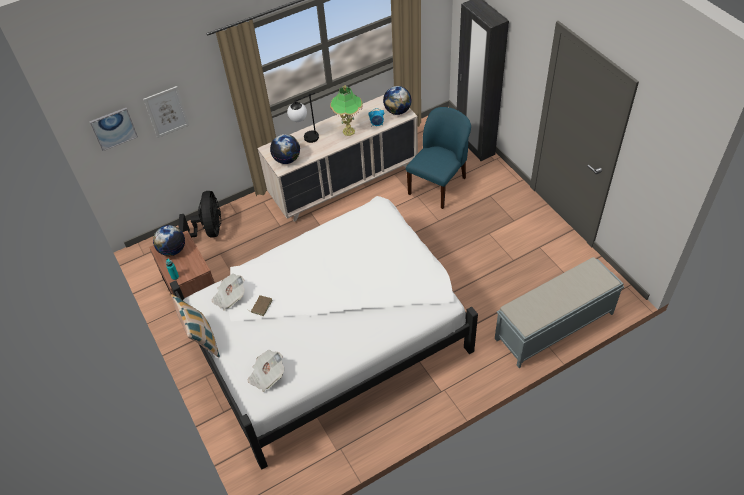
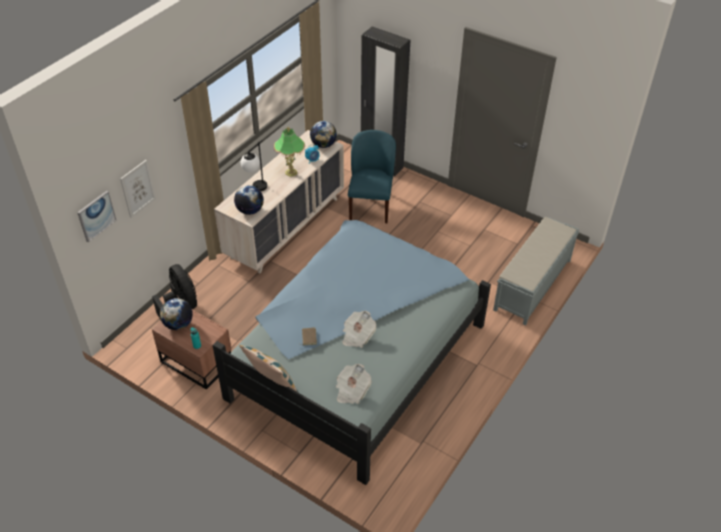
camera: 30 degrees left, 5 degrees down
(230, 297) = (273, 341): newspaper -> newspaper (357, 336)
(331, 333) = (355, 353): white bed -> blue bed

